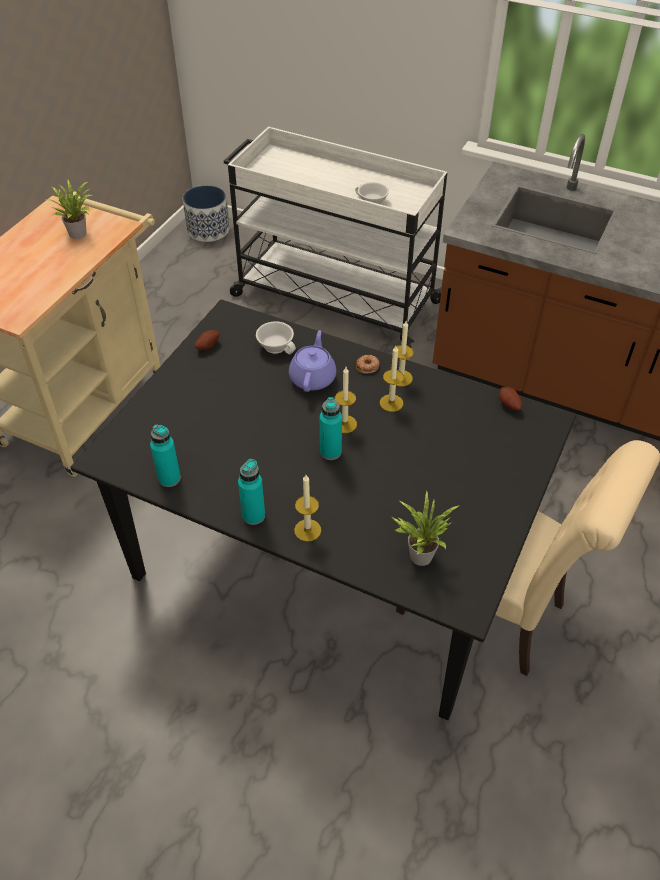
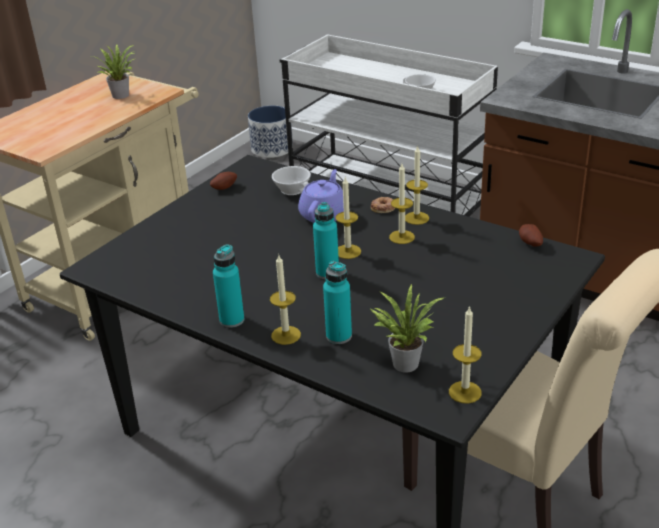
camera: 10 degrees right, 15 degrees down
(169, 478) = (154, 286): turquoise bottle -> turquoise bottle (339, 336)
(477, 584) = (465, 392): none -> candle

